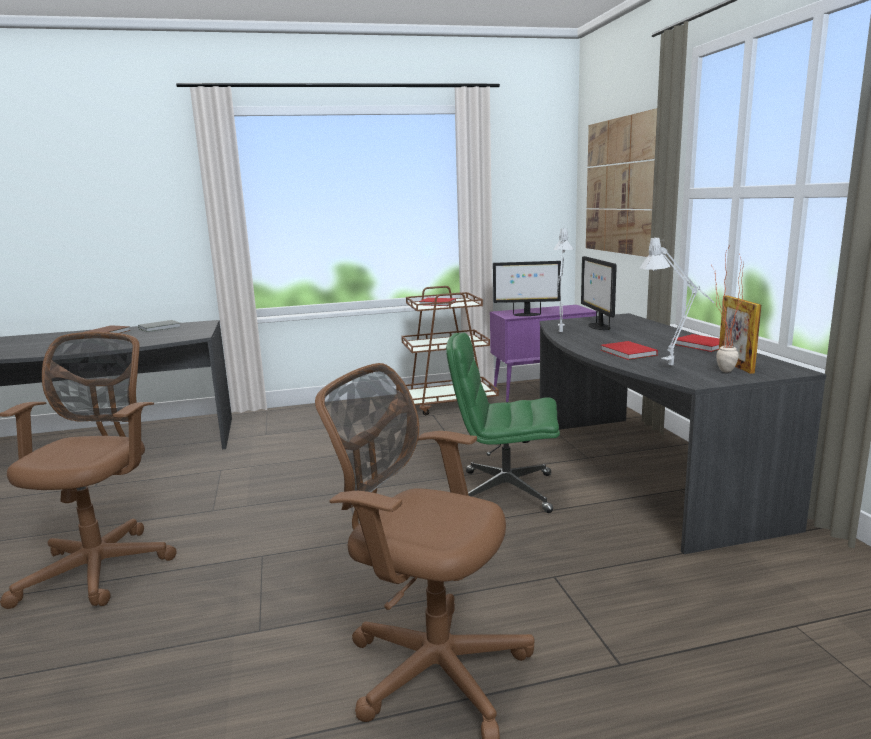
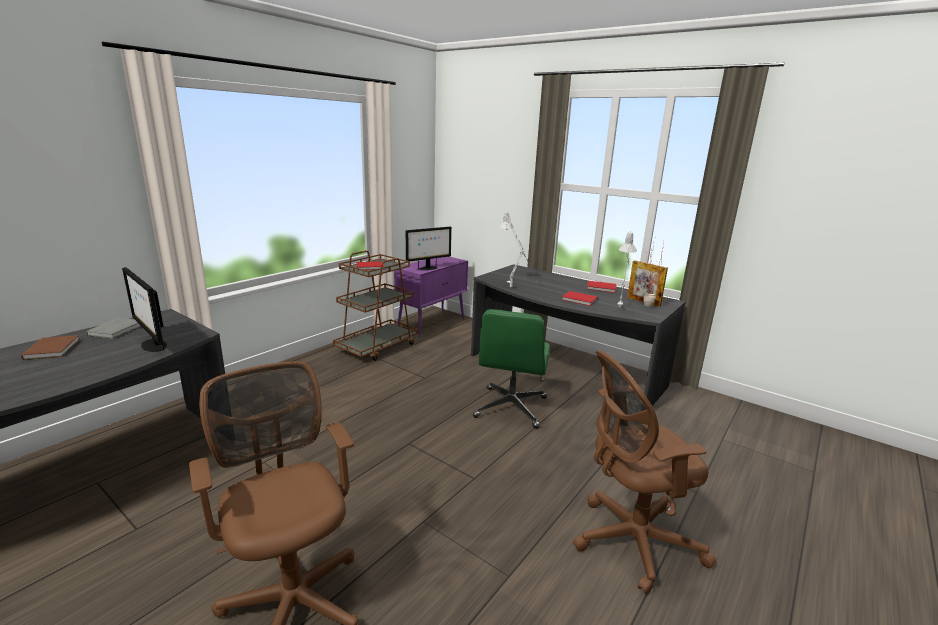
camera: 40 degrees left, 5 degrees up
(504, 491) = (511, 408): green office chair -> green office chair turned 45 degrees counterclockwise
(598, 326) = (520, 279): monitor -> monitor (153, 345)
(619, 186) = (487, 172): picture -> none

